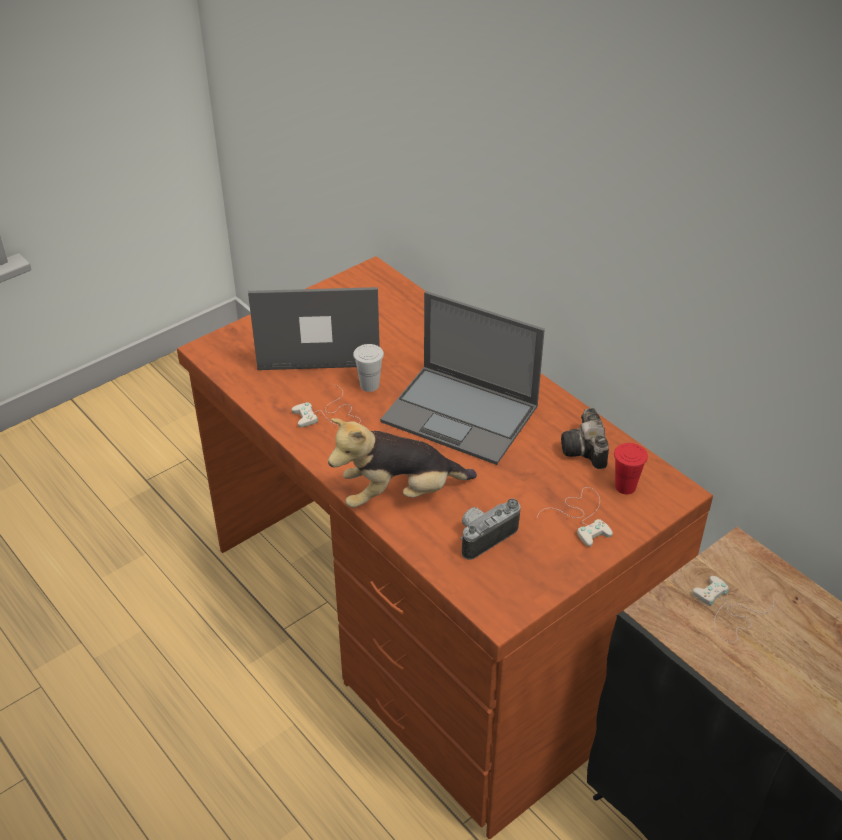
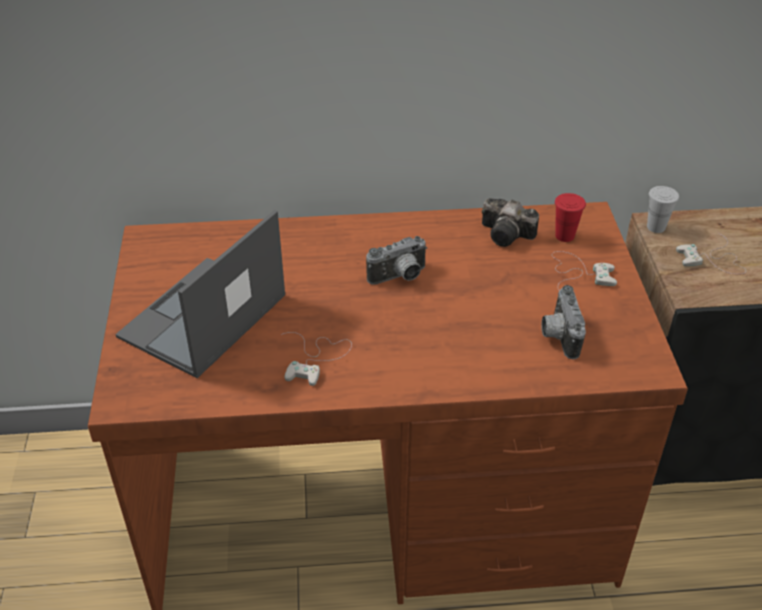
camera: 55 degrees left, 0 degrees up
(369, 385) = (303, 314): white cup -> white cup (656, 227)
(399, 495) = (465, 362): plush toy -> none
(462, 414) = (400, 277): laptop -> camera

